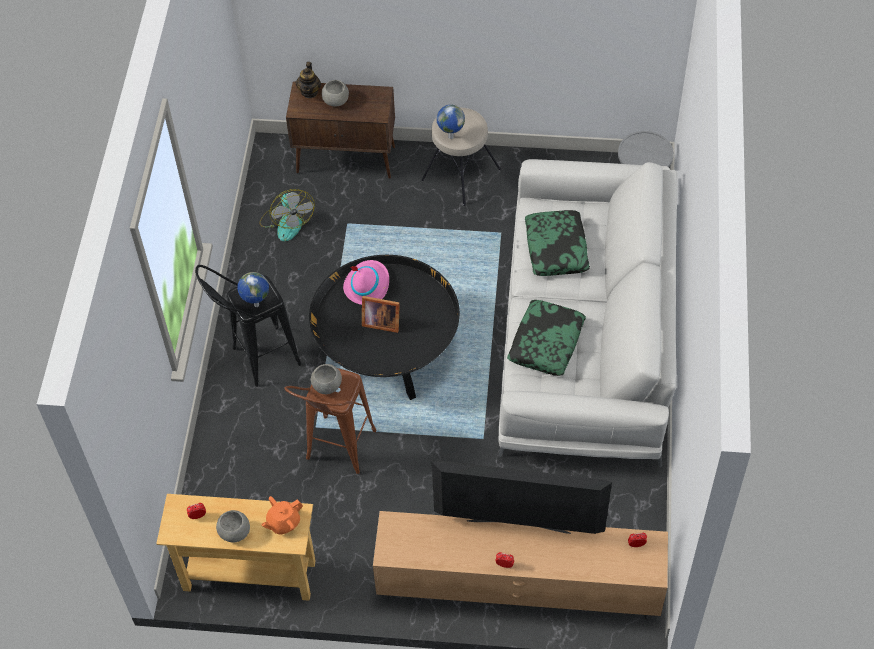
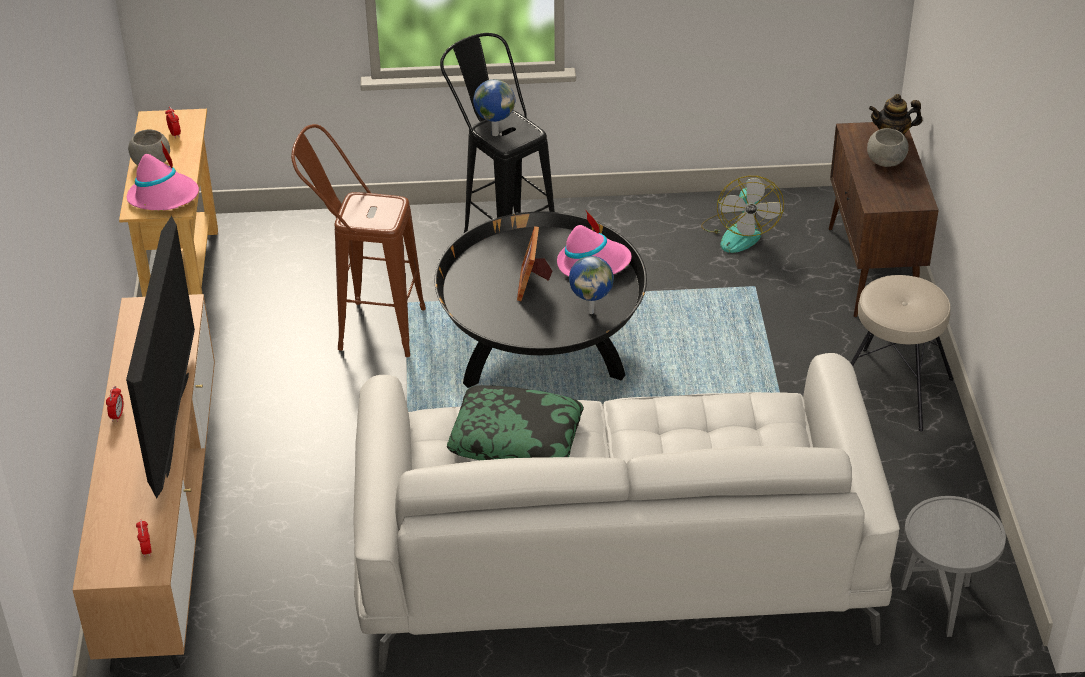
camera: 80 degrees right, 15 degrees down
(283, 522) = (164, 197): orange teapot -> pink hat
(287, 222) = (739, 232): fan -> fan turned 60 degrees counterclockwise
(327, 386) = (374, 206): grey bowl -> none
(450, 137) = (880, 293): globe -> globe (591, 311)
(556, 249) = (701, 434): pillow -> none

